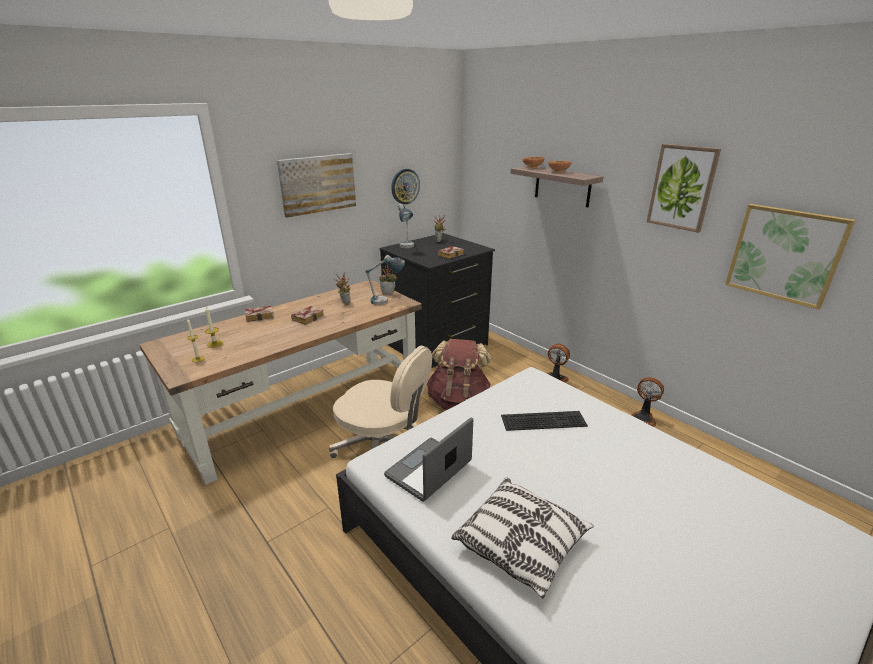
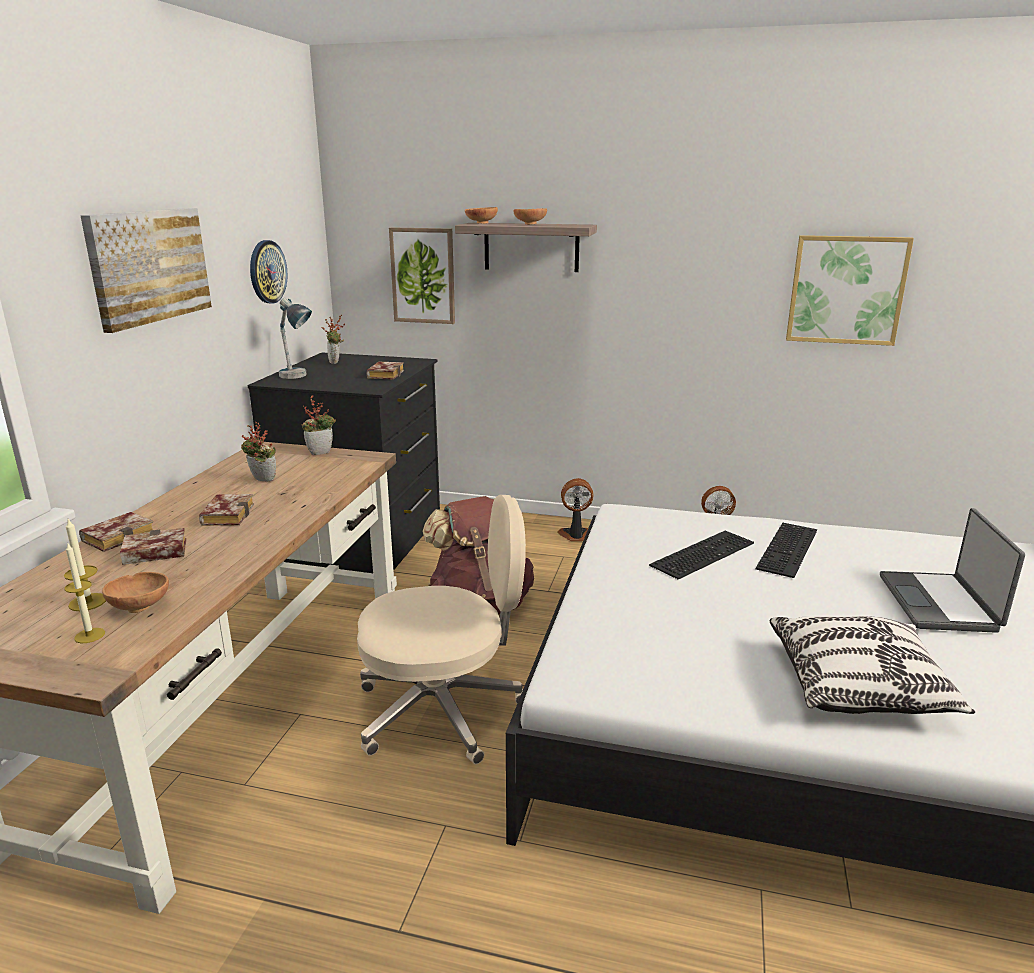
camera: 35 degrees left, 5 degrees down
(227, 352) = (141, 606): none -> brown bowl
(260, 328) = (152, 554): none -> book
(386, 302) = (336, 464): table lamp -> none
(429, 470) = (655, 658): laptop -> laptop (940, 603)
(607, 440) = (789, 550): none -> keyboard
(682, 187) = (712, 226): picture -> picture (423, 275)

